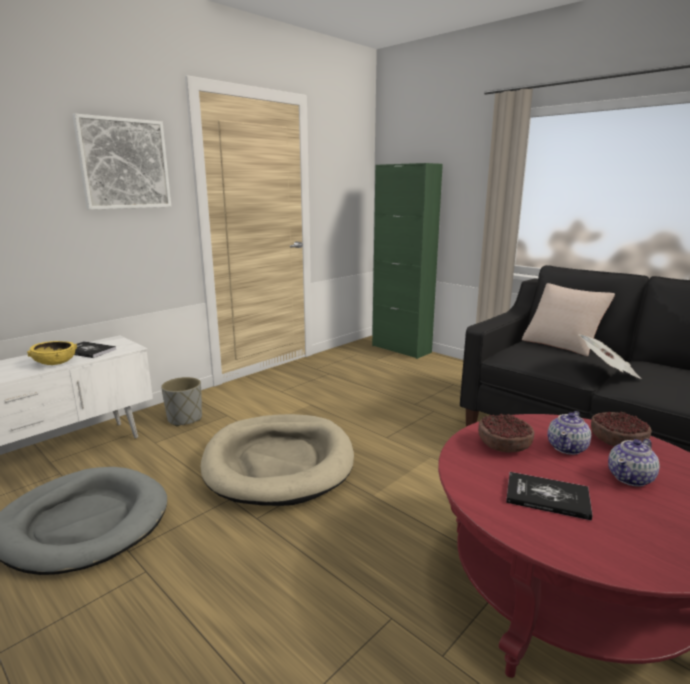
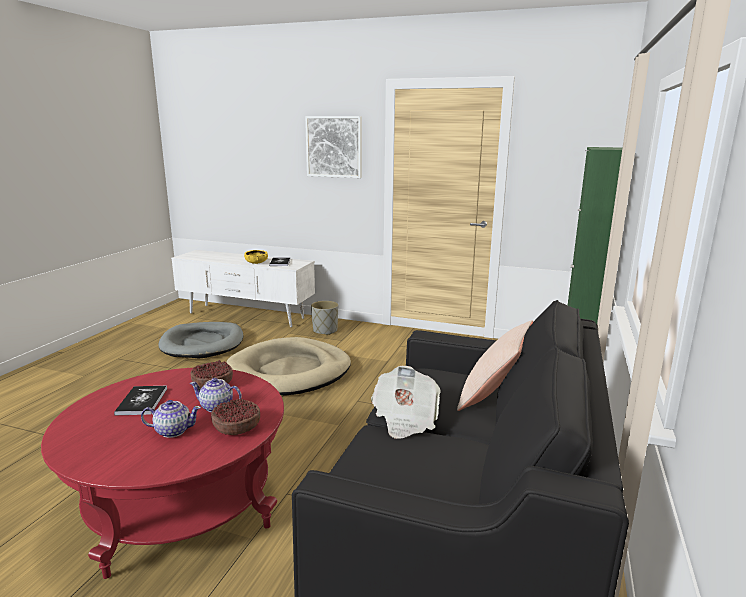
camera: 65 degrees right, 0 degrees up
(631, 478) = (173, 431): teapot -> teapot turned 150 degrees clockwise

